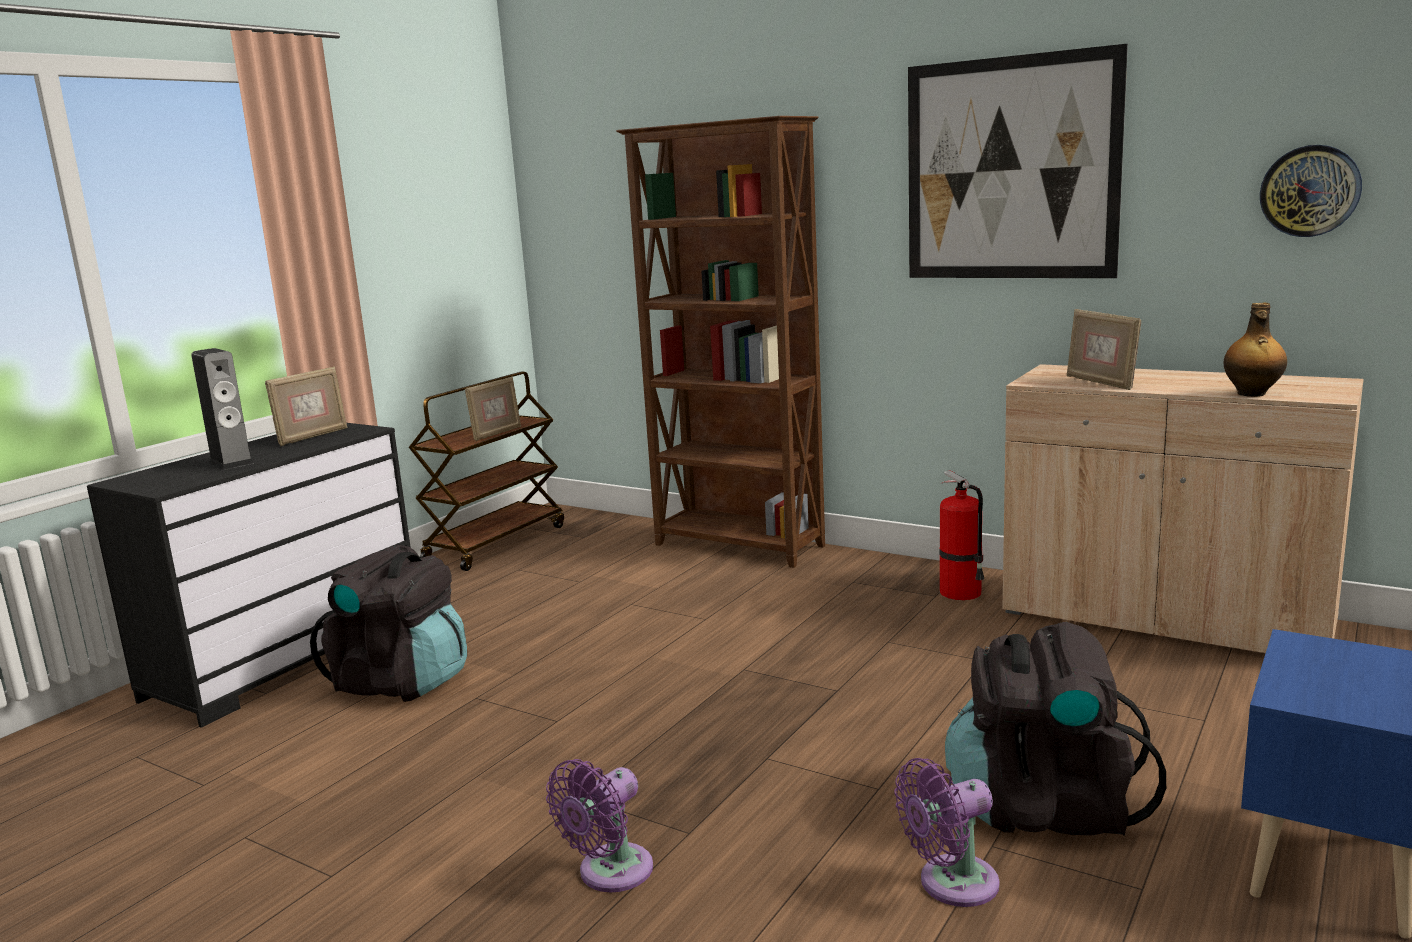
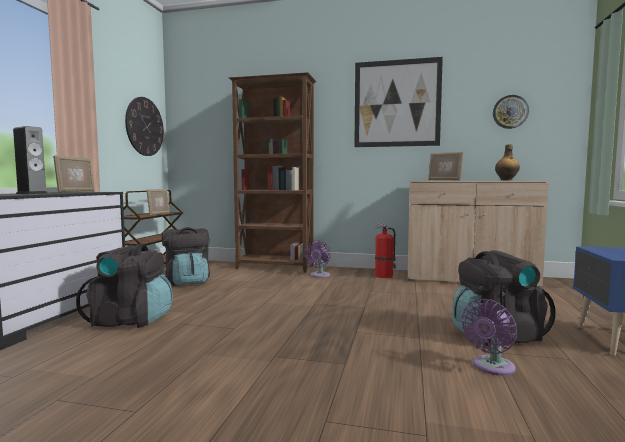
camera: 20 degrees left, 10 degrees down
(467, 240) = (145, 126): none -> wall clock
(542, 582) = (187, 282): none -> black backpack
(610, 873) = (317, 386): purple fan -> purple fan (319, 276)

